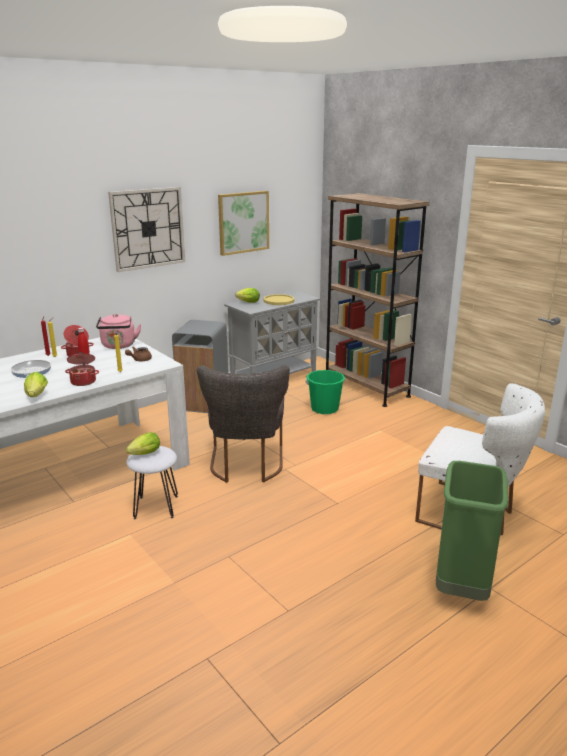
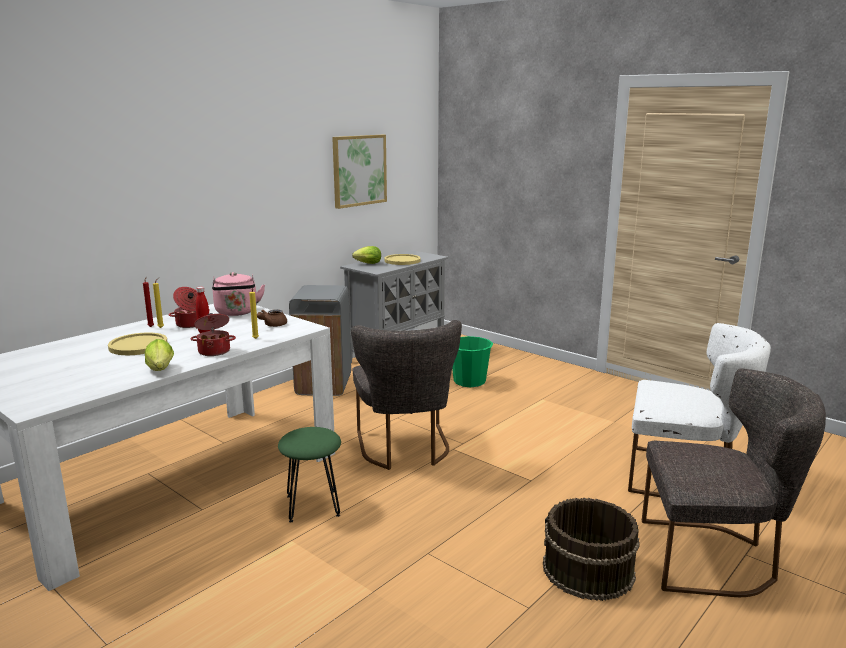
camera: 10 degrees left, 5 degrees down
(31, 372) = (138, 345): frying pan -> yellow plate
(143, 454) = (299, 438): lettuce -> none
(148, 228) = (257, 174): wall clock -> none
(156, 507) = (313, 506): white stool -> green stool
(349, 586) = (587, 571): none -> brown bucket
(366, 388) = (506, 357): brown bookcase -> none
(461, 588) = (714, 558): green trash can -> grey chair

